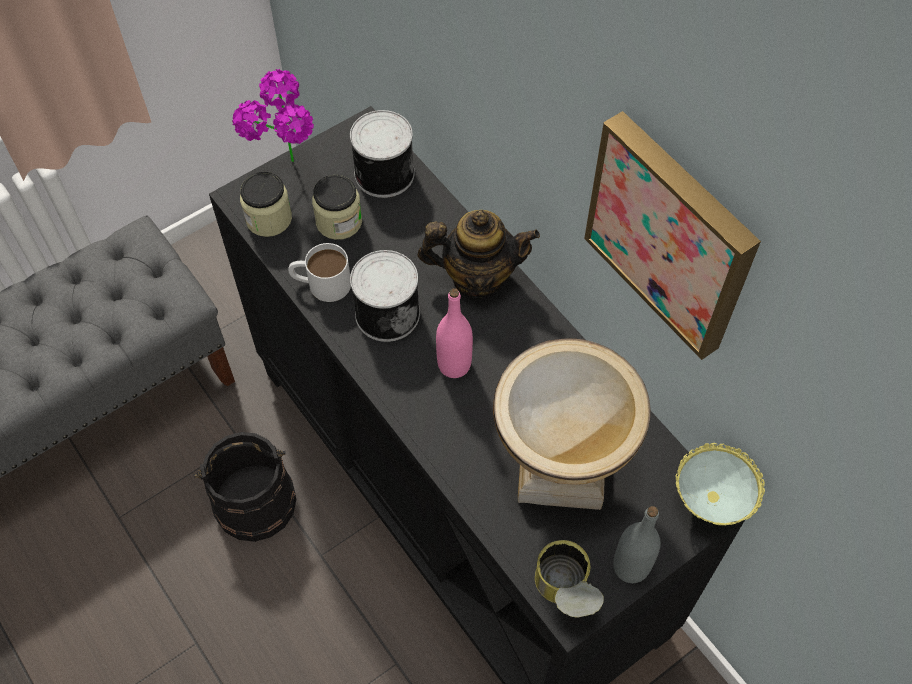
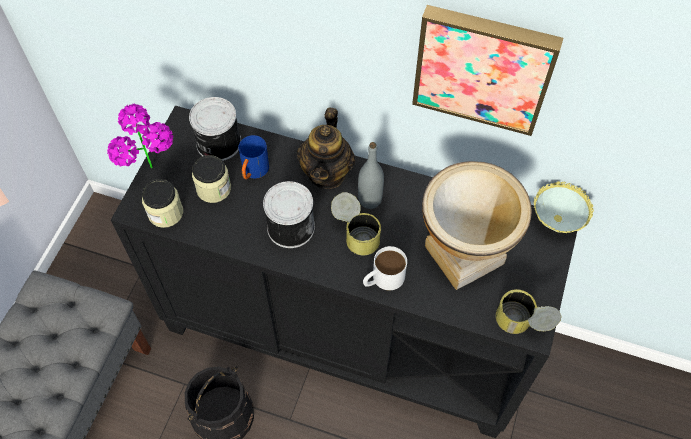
camera: 35 degrees left, 0 degrees up
(321, 283) = (233, 233): white mug -> white mug (382, 279)
(396, 228) = (253, 172): none -> blue mug
(454, 365) = (356, 233): pink bottle -> can
(477, 276) = (327, 173): teapot -> teapot turned 135 degrees clockwise
(630, 567) = (544, 285): grey bottle -> grey bottle (370, 199)

